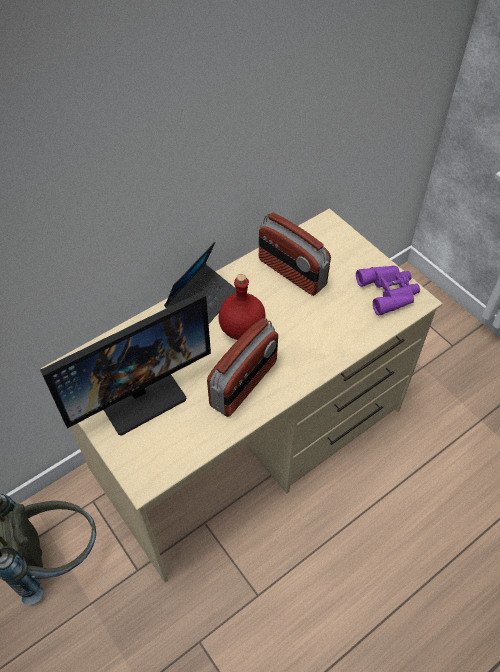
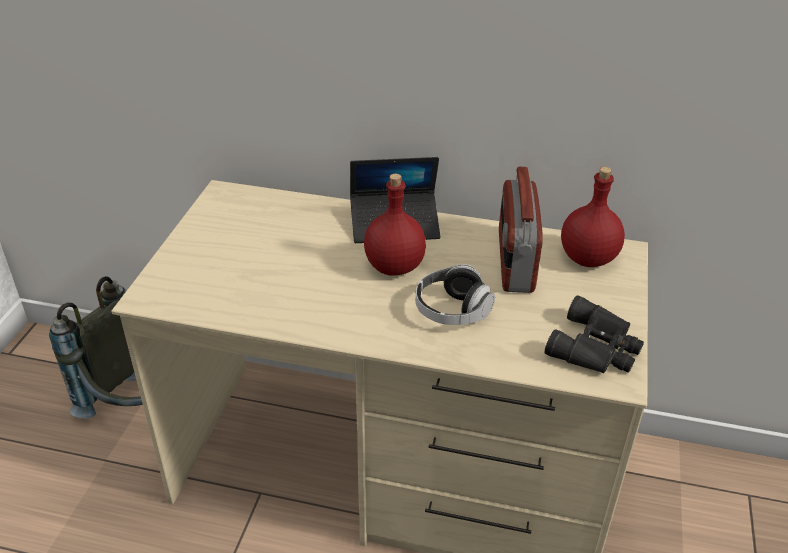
camera: 50 degrees right, 15 degrees down
(139, 393) = (242, 244): monitor -> none
(244, 384) = (327, 303): radio -> none
(306, 330) = (452, 310): none -> headphones
(320, 241) = (588, 259): none -> red bottle
(389, 291) = (596, 348): purple binoculars -> black binoculars

